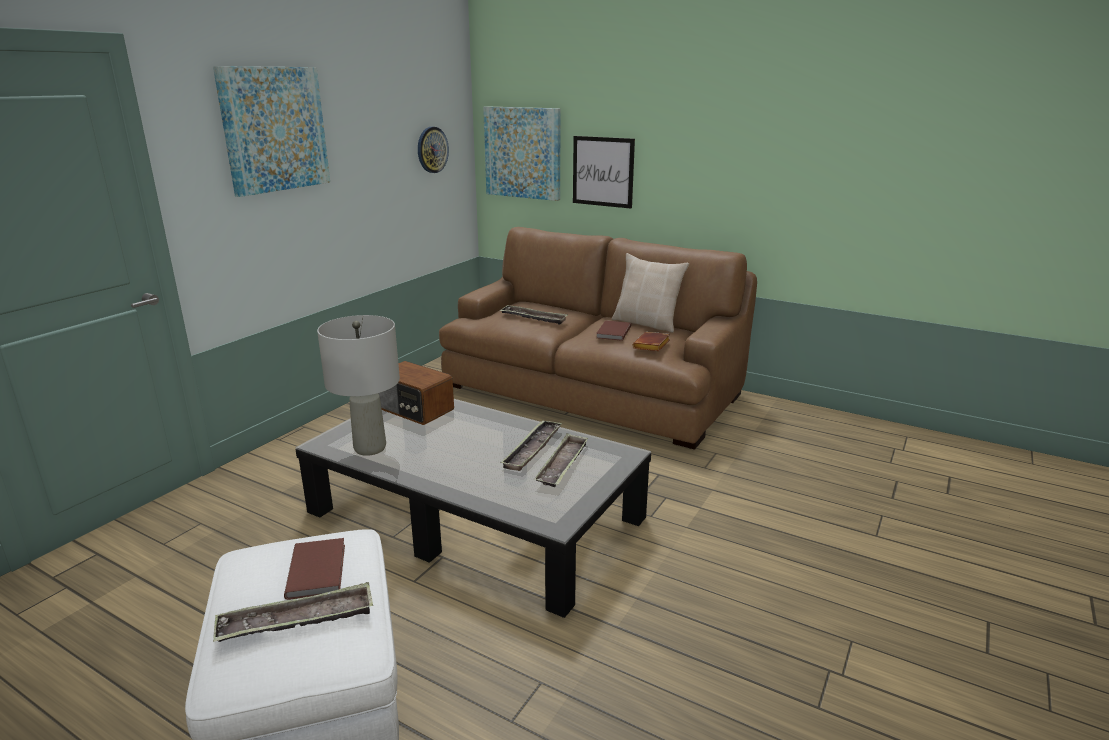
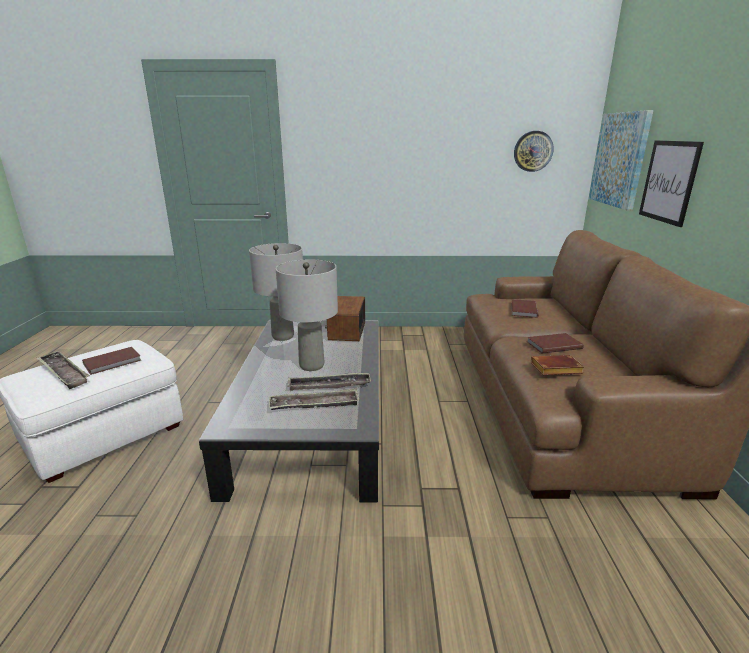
camera: 60 degrees right, 0 degrees up
(274, 129) = (371, 122): picture -> none
(475, 448) = (311, 365): none -> grey table lamp
(533, 318) = (523, 310): tray -> brown book
(647, 323) = (609, 354): beige pillow -> none

